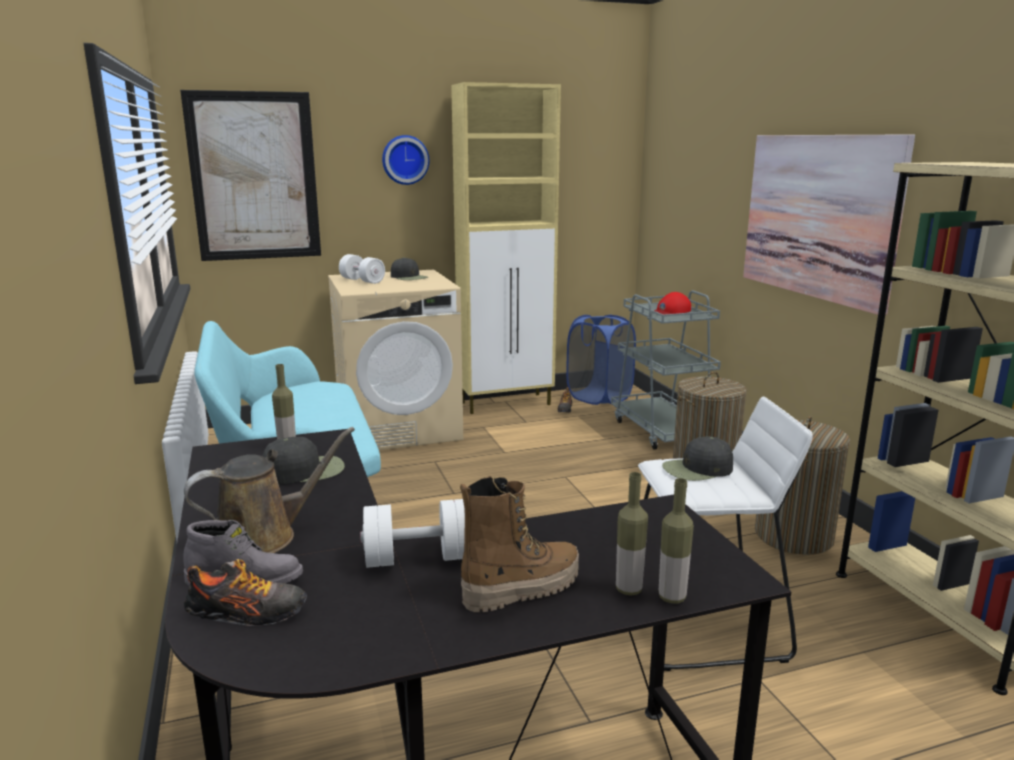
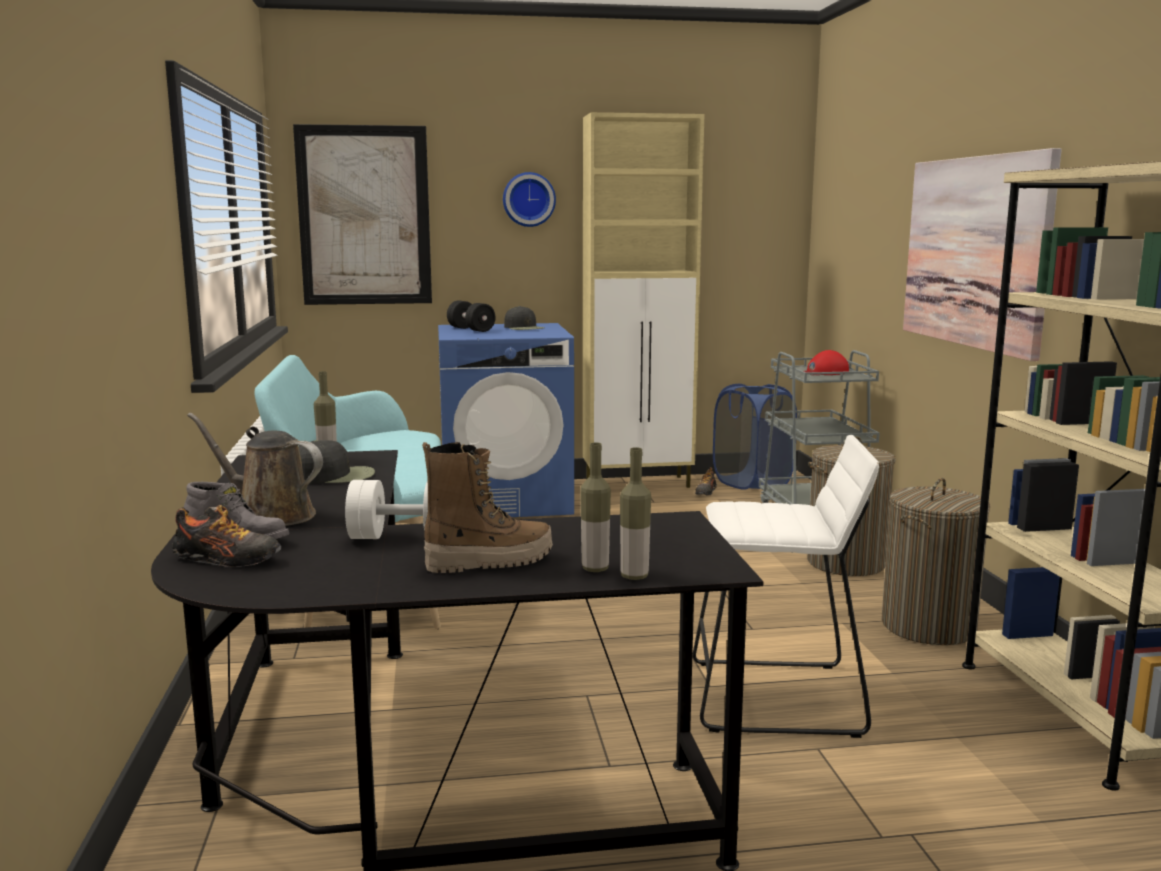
camera: 10 degrees right, 5 degrees down
(264, 536) = (269, 515): brown watering can -> brown watering can turned 135 degrees counterclockwise
(362, 281) = (471, 329): white dumbbell -> black dumbbell
(399, 428) = (506, 500): beige washing machine -> blue washing machine
(697, 469) = (766, 510): black cap -> none

